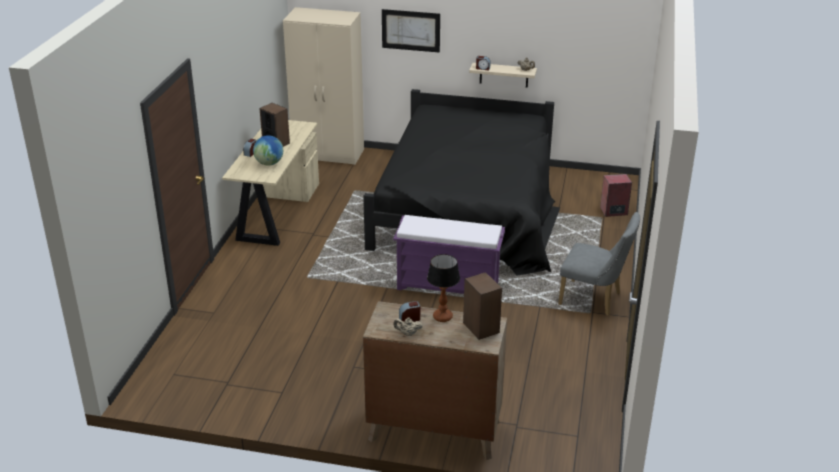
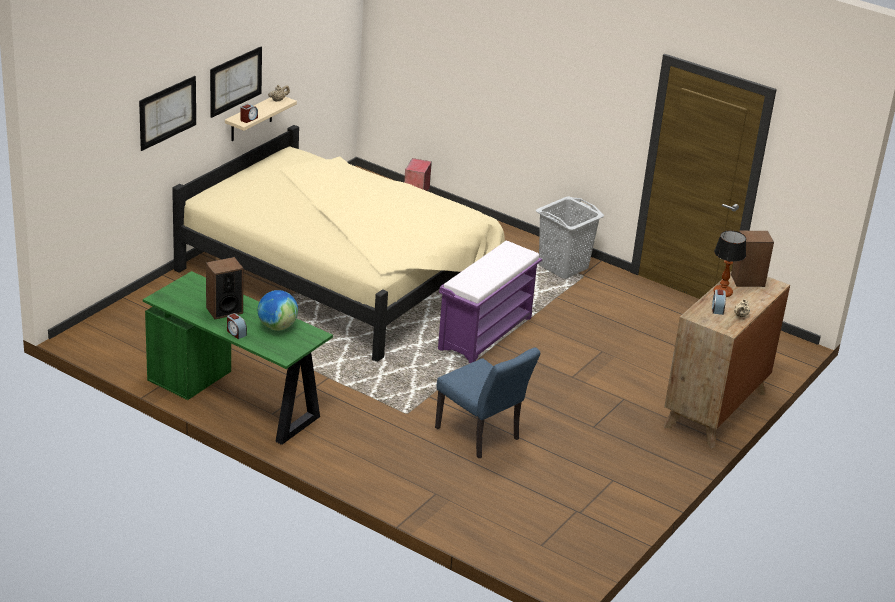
camera: 70 degrees left, 0 degrees up
(276, 212) = (236, 399): beige desk -> green desk
(300, 316) = (481, 436): none -> blue chair
(329, 154) = (117, 325): beige wardrobe -> none
(469, 209) = (343, 275): black bed -> beige bed
(486, 37) = (235, 81): none -> picture
(594, 300) = (563, 267): grey chair -> grey laundry basket

